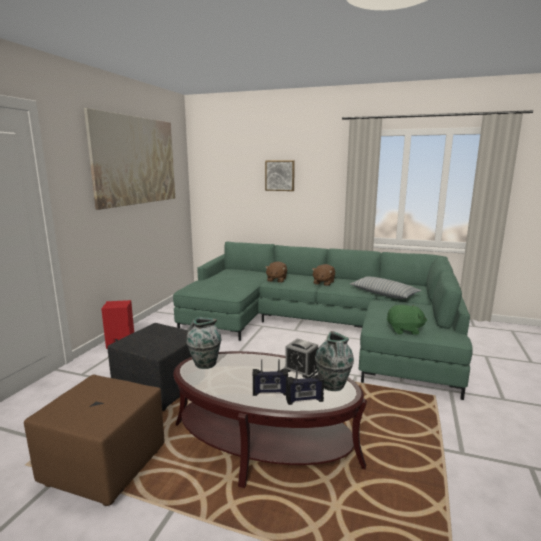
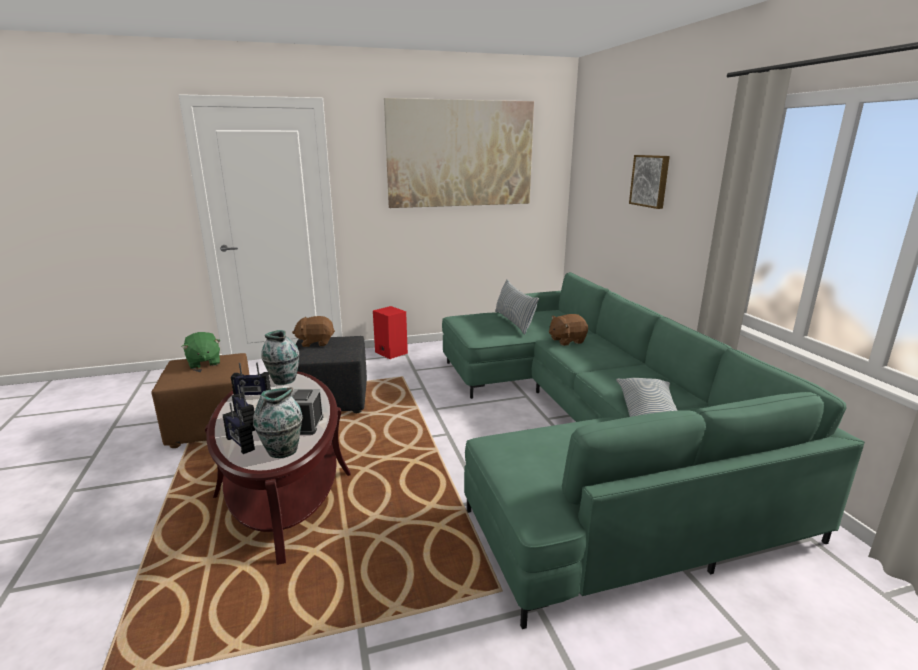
camera: 55 degrees right, 5 degrees up
(218, 381) = (252, 395): none -> radio
(227, 280) = (514, 322): none -> pillow
(323, 283) = (612, 367): brown plush toy -> brown plush toy (315, 342)
(404, 330) = (508, 464): green plush toy -> green plush toy (203, 363)

